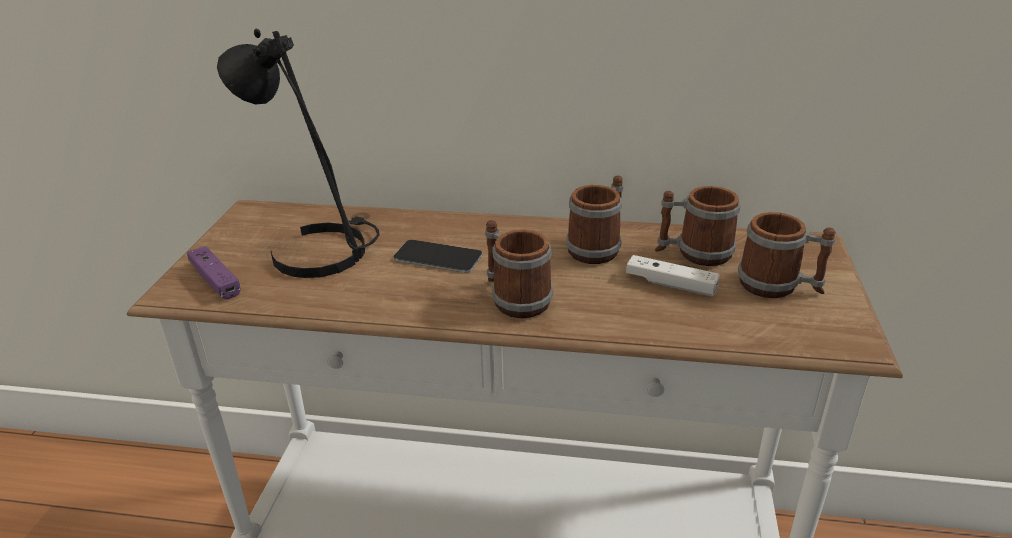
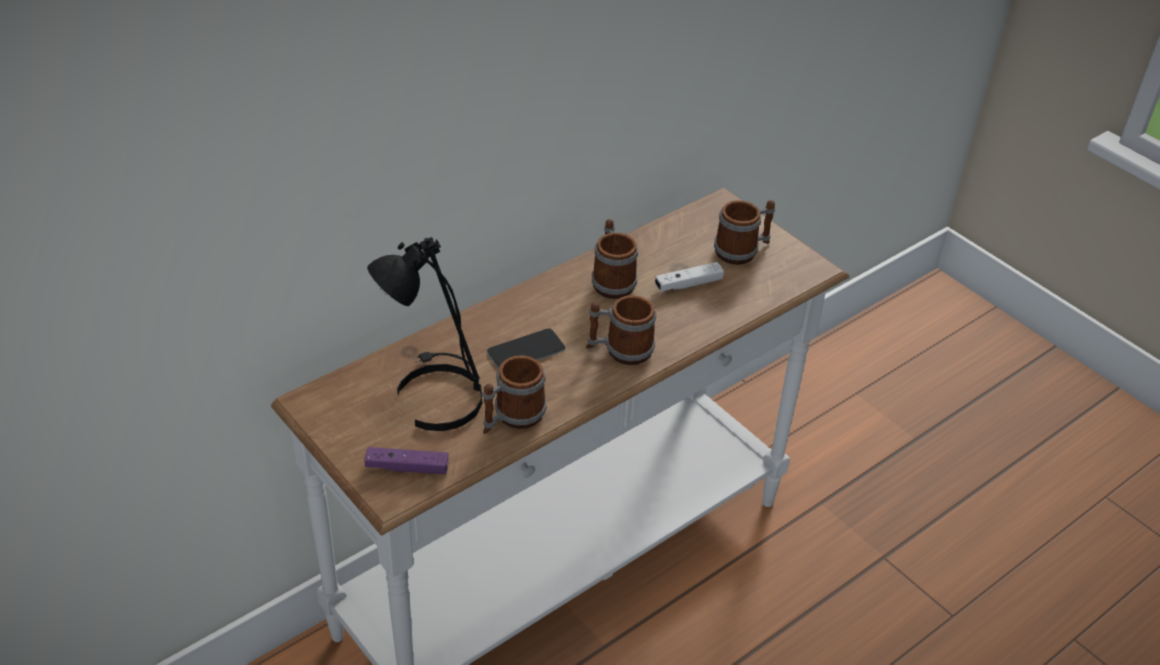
camera: 50 degrees left, 10 degrees up
(694, 253) = (670, 251): mug -> mug (512, 418)

